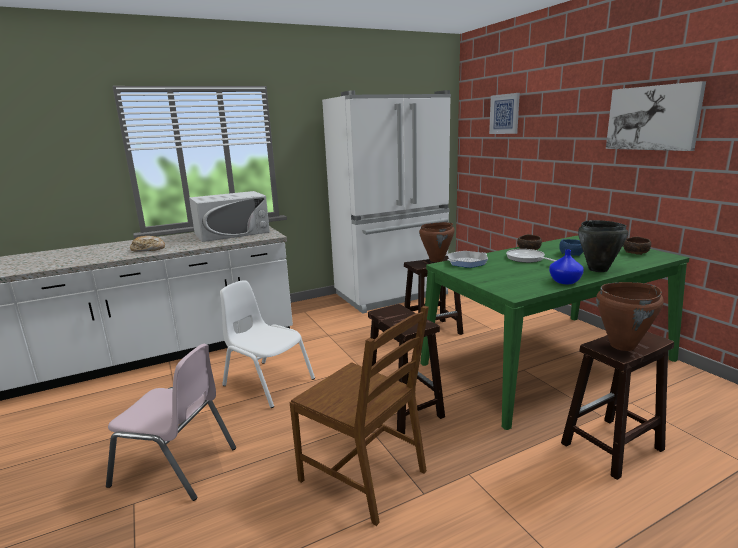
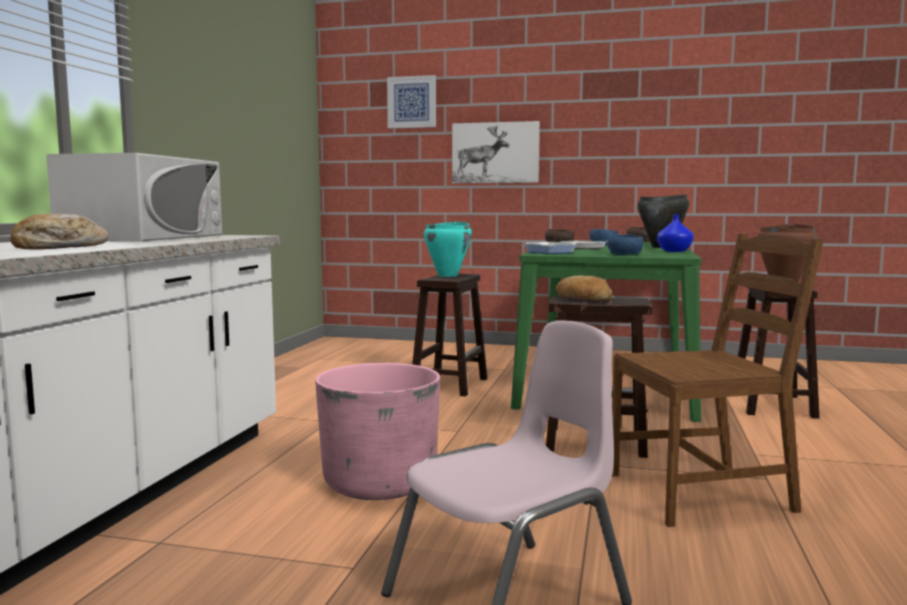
camera: 50 degrees left, 10 degrees down
(268, 382) = (379, 483): white chair -> pink planter
(392, 294) = (306, 369): white fridge -> none
(396, 314) = (582, 299): none -> bread
(437, 260) = (448, 275): brown cooking pot -> turquoise cooking pot
(492, 280) = (625, 254): none -> blue bowl
(652, 118) = (619, 107): picture -> picture (495, 153)

